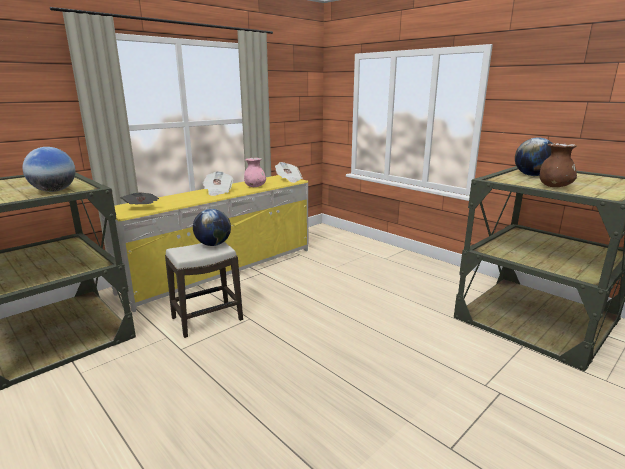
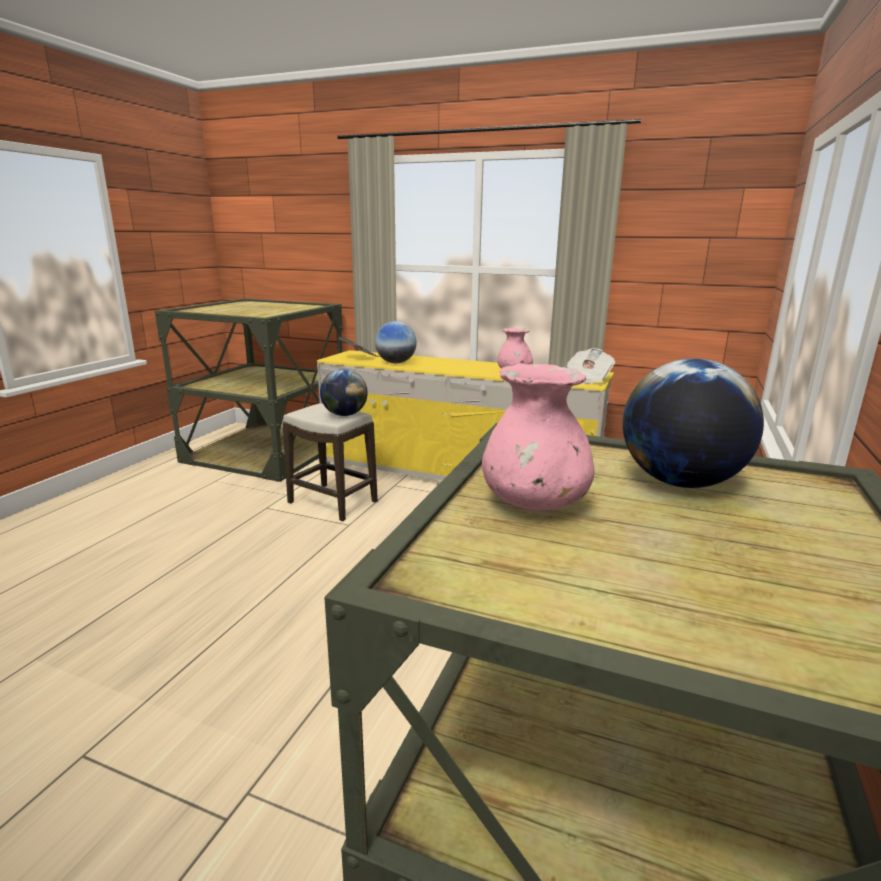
camera: 65 degrees right, 0 degrees up
(54, 191) = (251, 314): globe -> globe (396, 362)
(218, 192) = (462, 366): newspaper -> none
(554, 186) = (534, 504): brown vase -> pink vase

